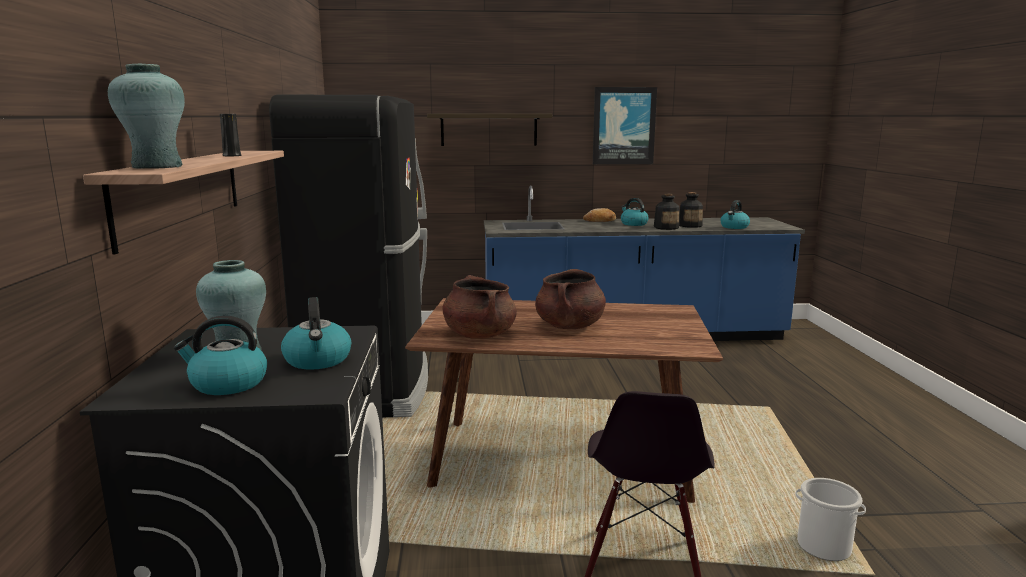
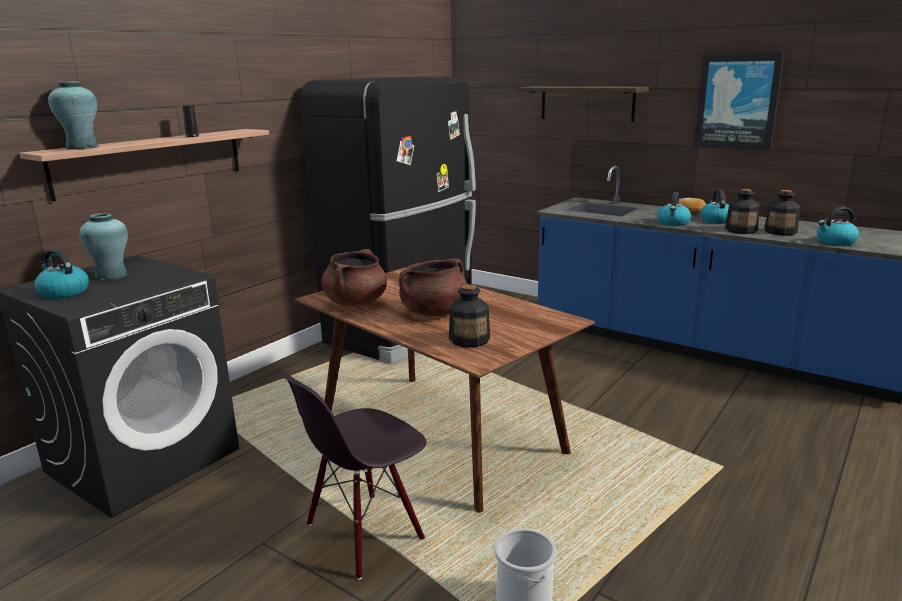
camera: 40 degrees right, 5 degrees up
(318, 360) = (127, 290): kettle -> kettle (673, 223)
(651, 337) = (469, 339): none -> bottle

